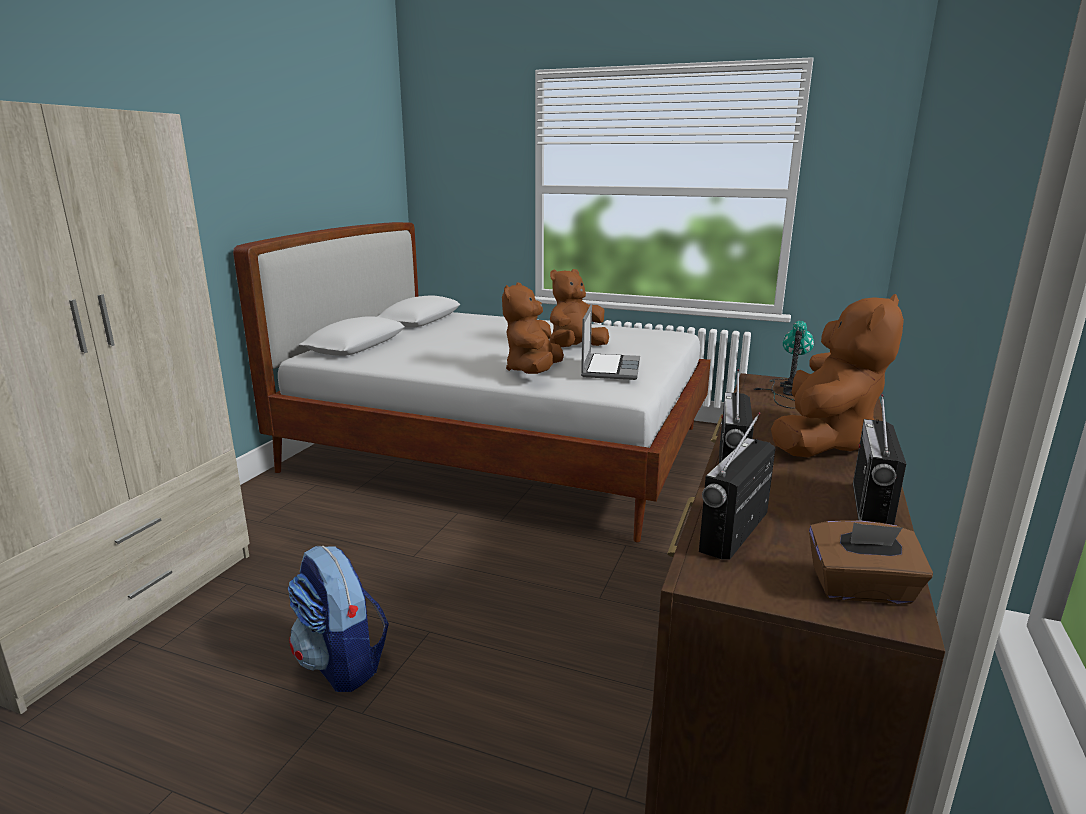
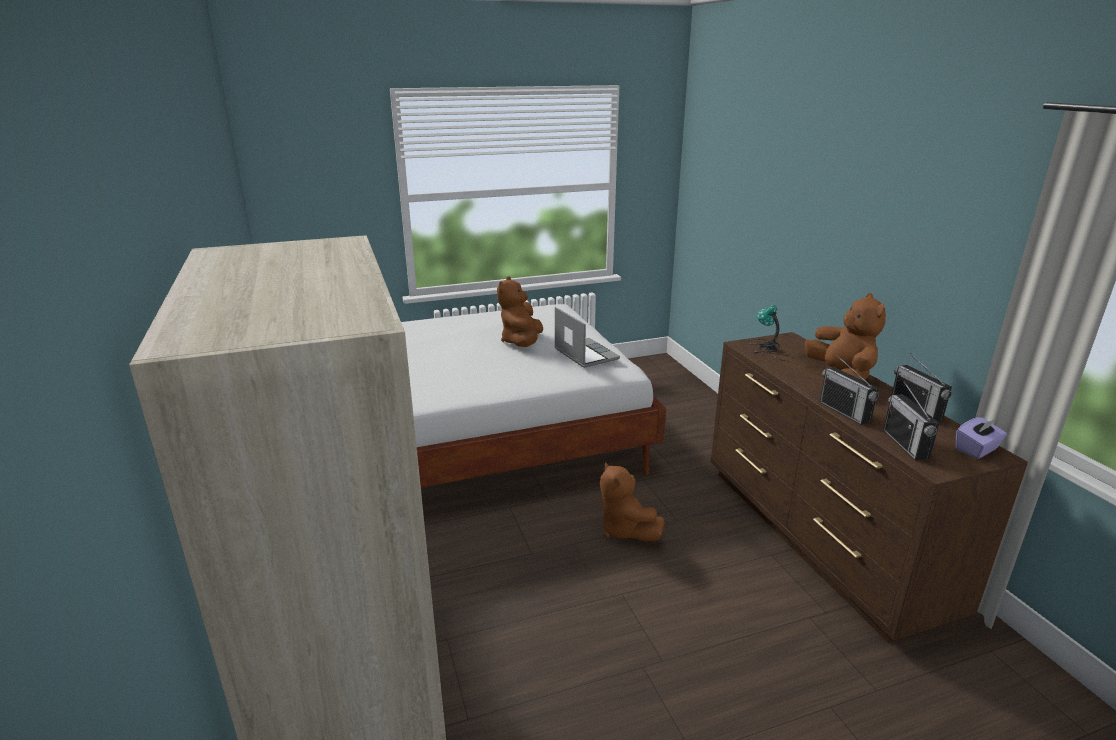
camera: 40 degrees left, 5 degrees up
(342, 663) = (605, 644): backpack -> none
(533, 372) = (538, 373): brown plush toy -> brown plush toy (625, 530)
(861, 589) = (977, 449): brown tissue box -> purple tissue box

